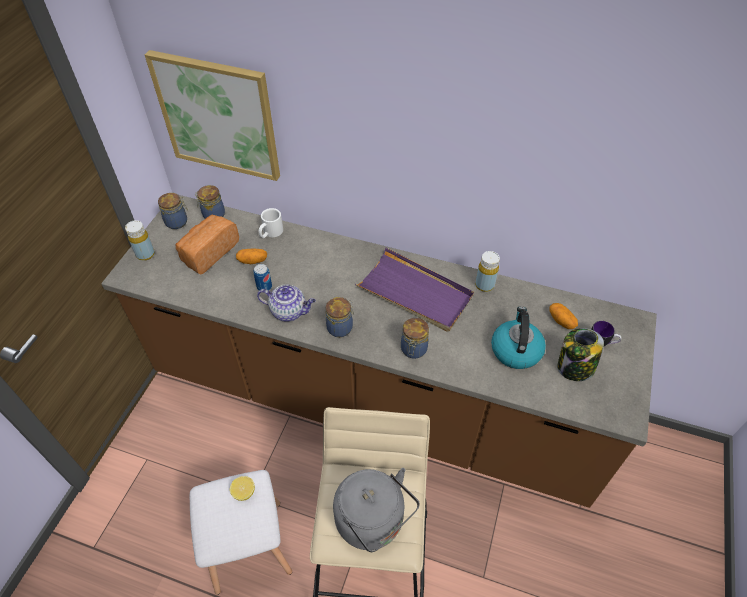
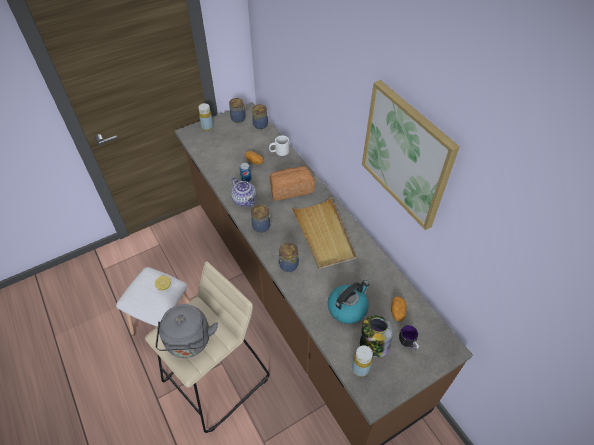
camera: 40 degrees right, 0 degrees up
(208, 252) = (237, 144): bread -> bread (290, 189)
(218, 116) = (276, 63): picture -> picture (406, 155)
(415, 293) = (323, 234): purple tray -> beige tray
(484, 285) = (371, 257): yellow bottle -> yellow bottle (360, 368)

